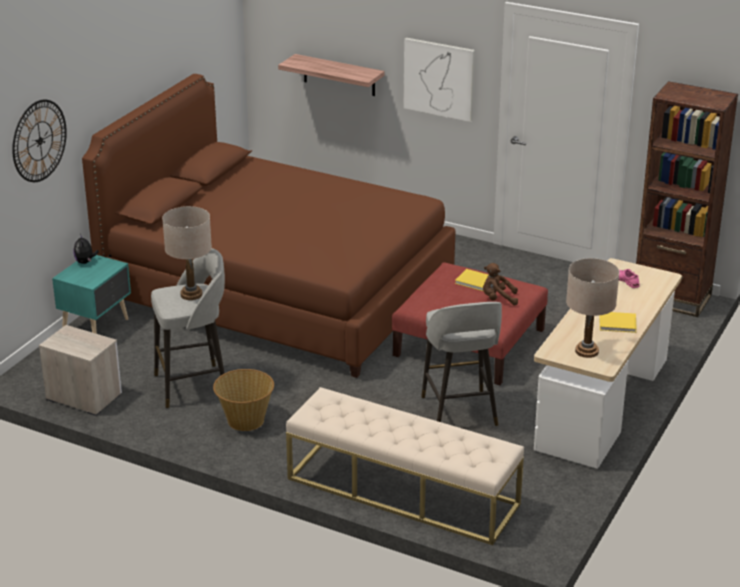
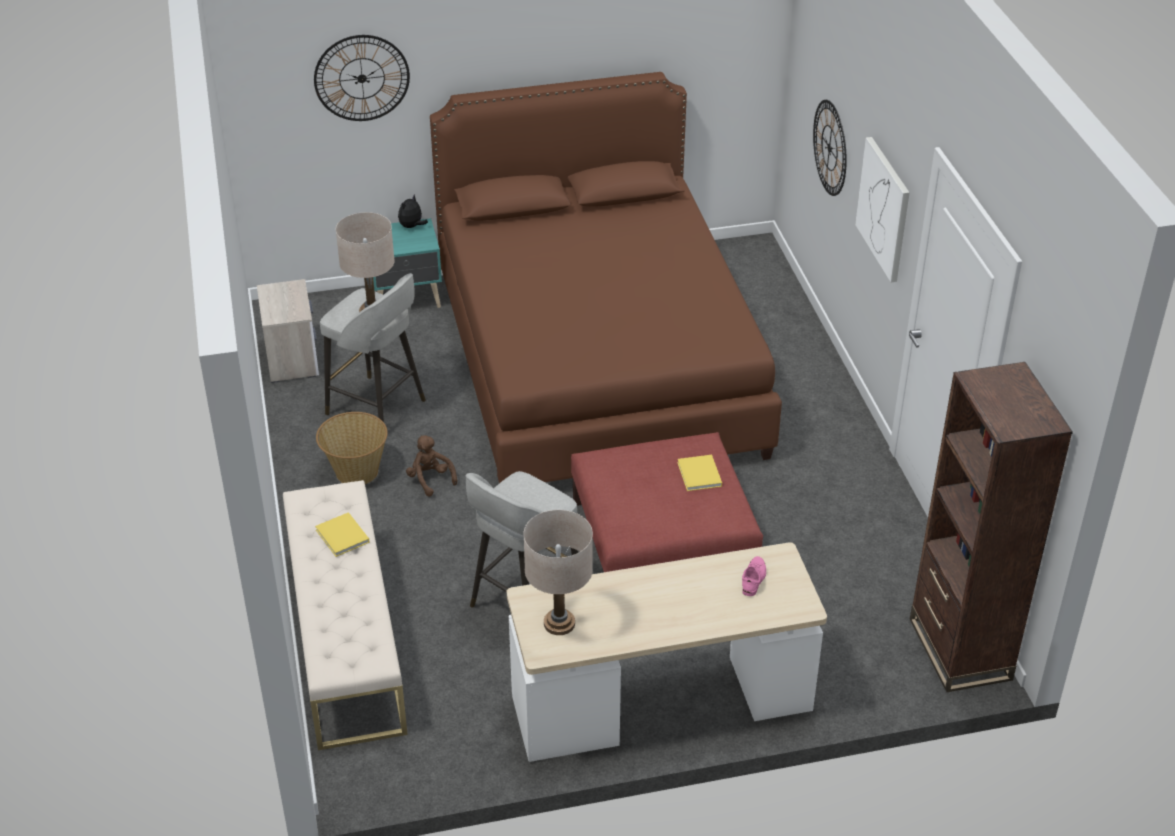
camera: 50 degrees right, 10 degrees up
(339, 75) = (830, 147): shelf -> wall clock
(498, 299) = (682, 509): brown plush toy -> brown plush toy (430, 479)
(619, 323) = (648, 620): yellow book -> yellow book (343, 537)

